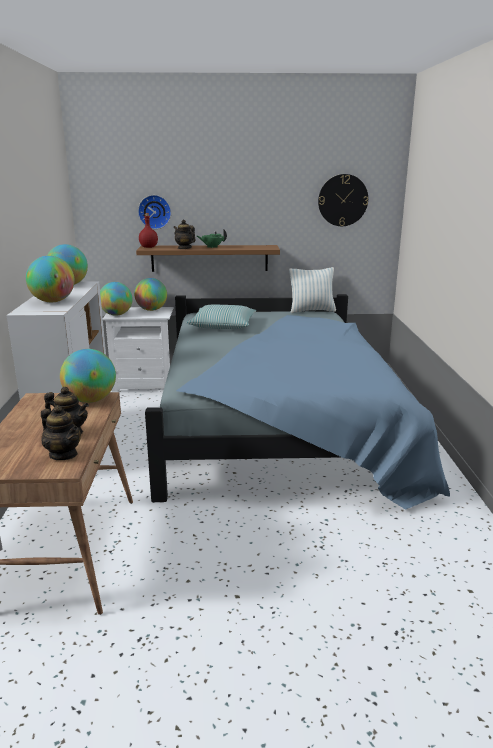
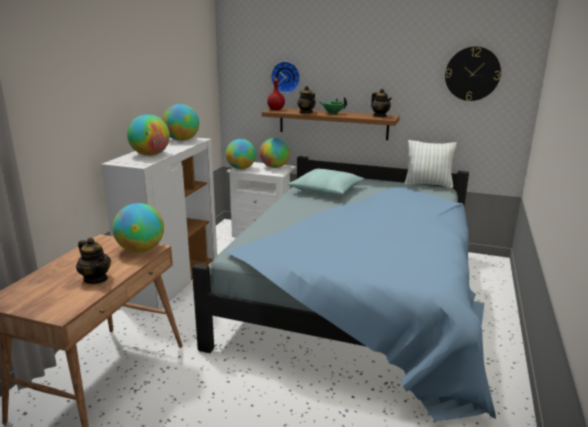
camera: 20 degrees right, 0 degrees up
(63, 454) = (72, 299): teapot -> teapot (380, 116)

